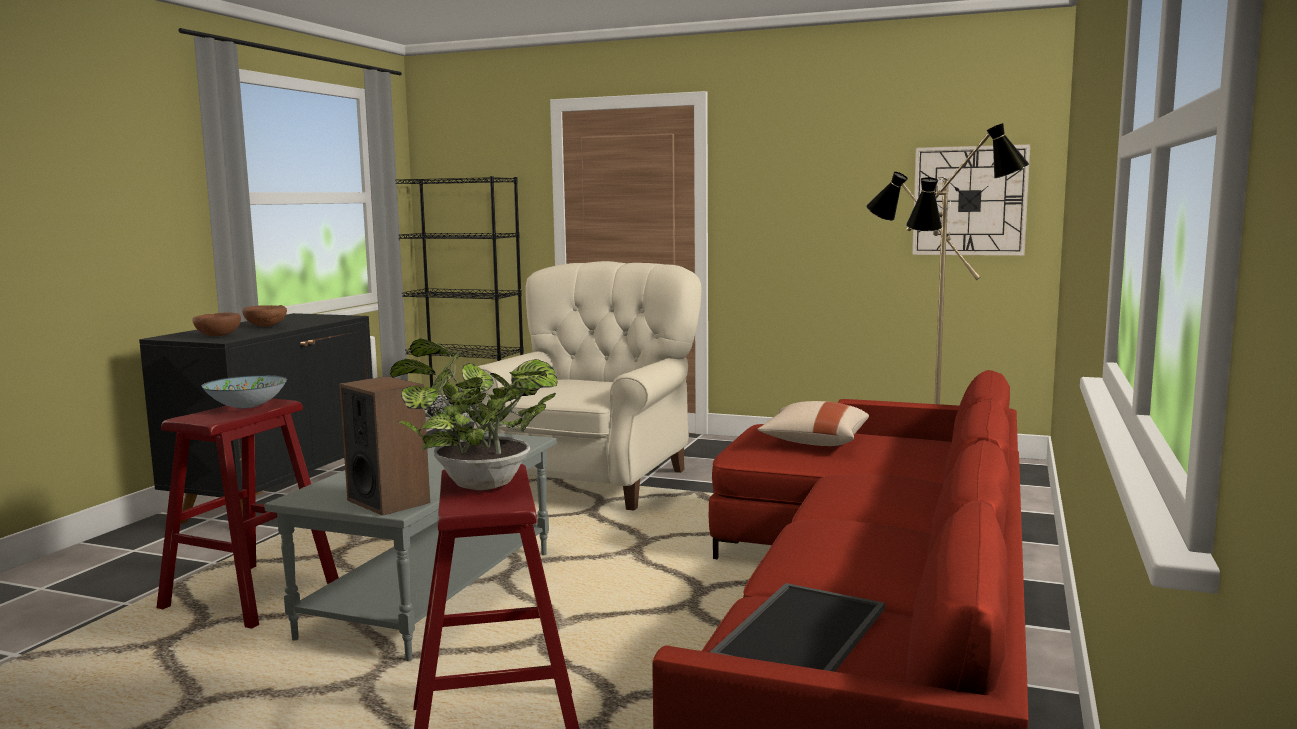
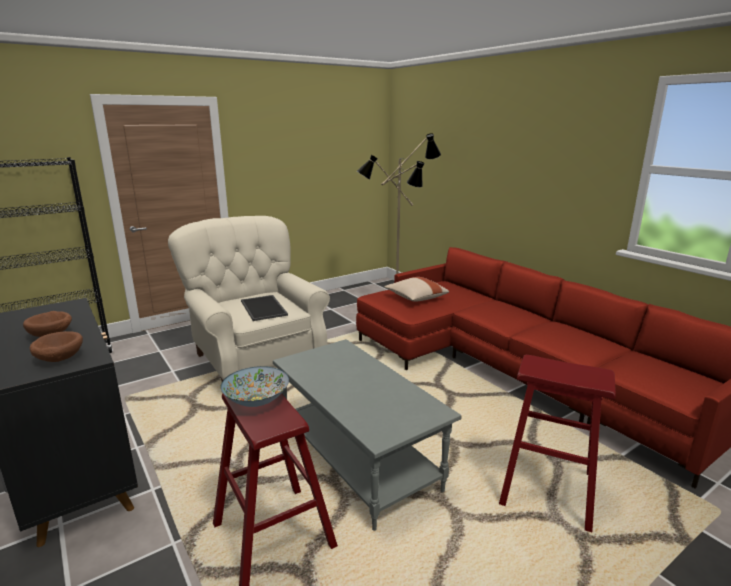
camera: 55 degrees left, 10 degrees up
(389, 501) = (420, 411): speaker -> none
(476, 484) = (558, 372): potted plant -> none
(803, 634) = (658, 373): tray -> tray (264, 308)
(969, 201) = (355, 163): wall clock -> none

